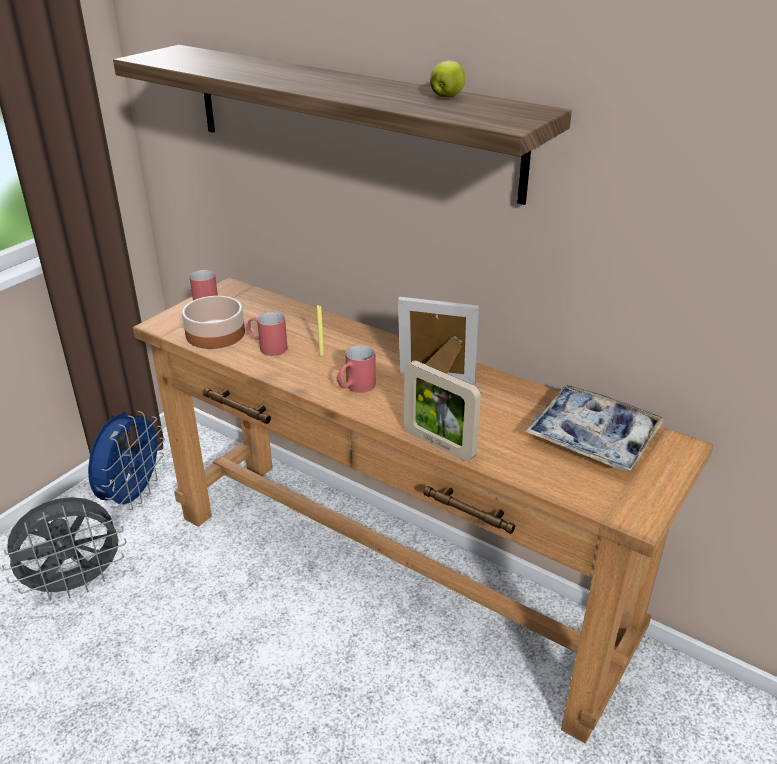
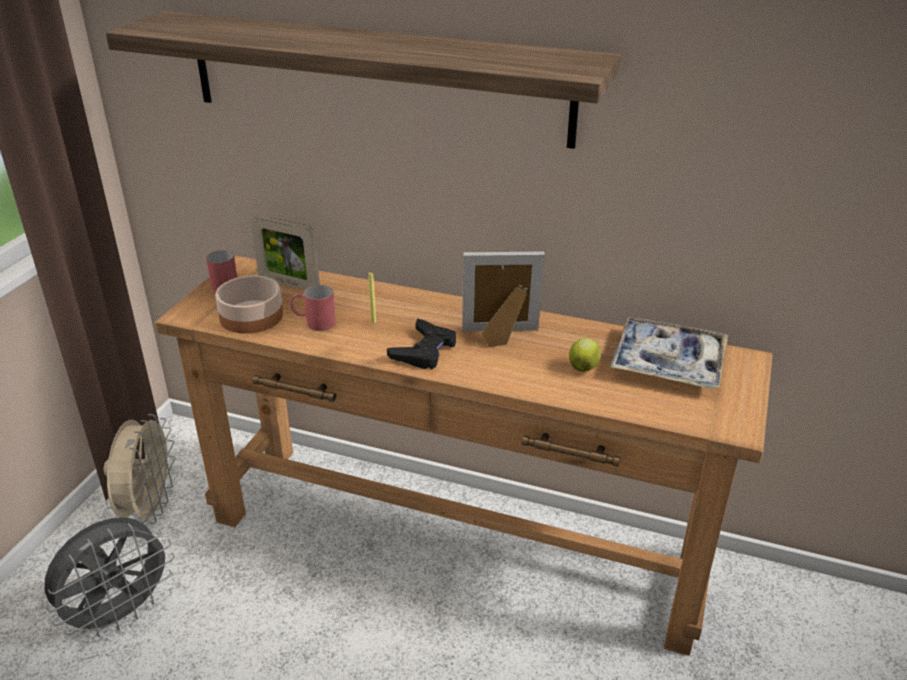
camera: 15 degrees left, 0 degrees up
(132, 496) = (149, 508): blue fan -> beige fan
(355, 388) = (424, 350): red mug -> black game controller
(439, 444) = (531, 393): picture frame -> picture frame (289, 284)
(447, 97) = (496, 49): apple -> apple (583, 367)

